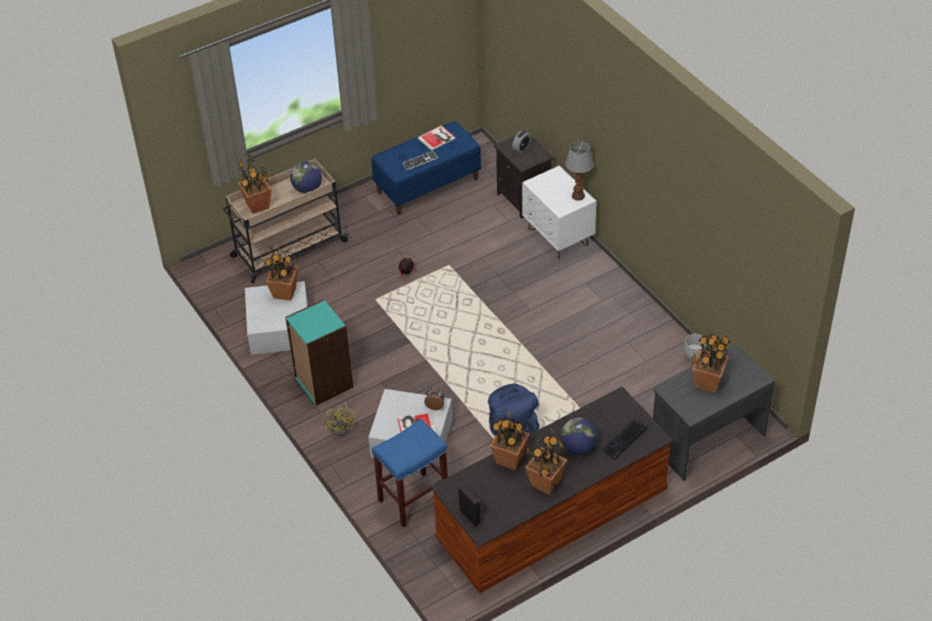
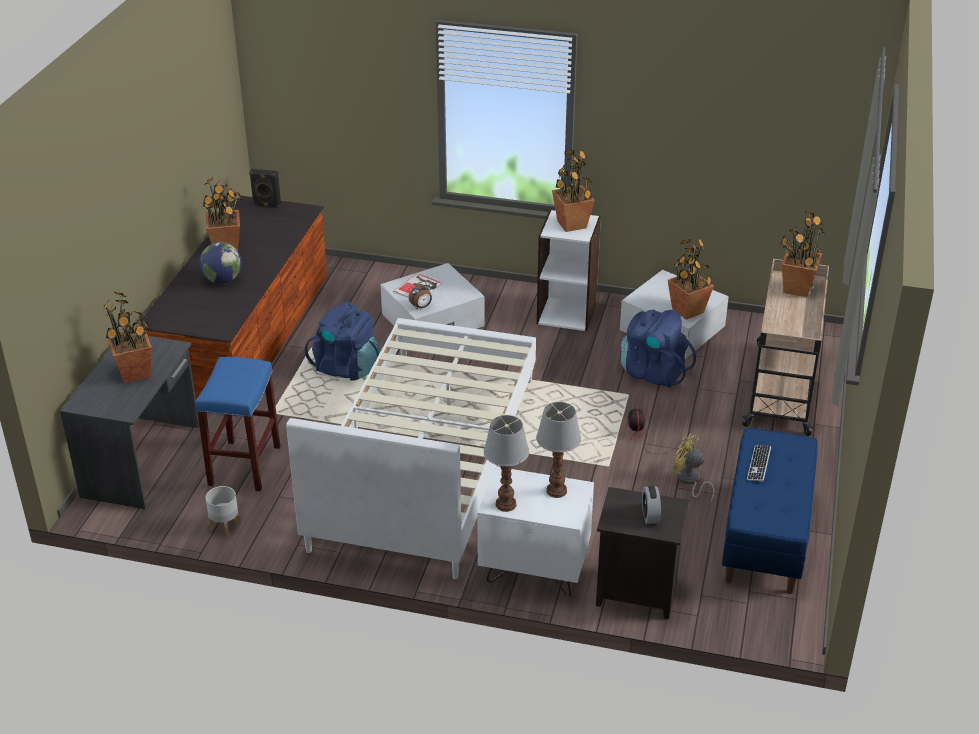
camera: 135 degrees right, 10 degrees down
(307, 189) = (783, 326): globe -> none
(323, 382) = (567, 313): turquoise bookcase -> white bookcase
(339, 304) = (653, 372): none -> blue backpack
(342, 427) = (501, 297): yellow fan -> yellow fan (689, 481)
(414, 498) = (375, 287): blue stool -> blue stool (245, 466)
(437, 138) = (787, 503): book -> none
(510, 459) = (276, 247): potted plant -> potted plant (571, 224)
(540, 331) = (426, 460): none -> white bed
(545, 188) = (556, 490): none -> table lamp
(624, 440) = (184, 304): keyboard -> none

